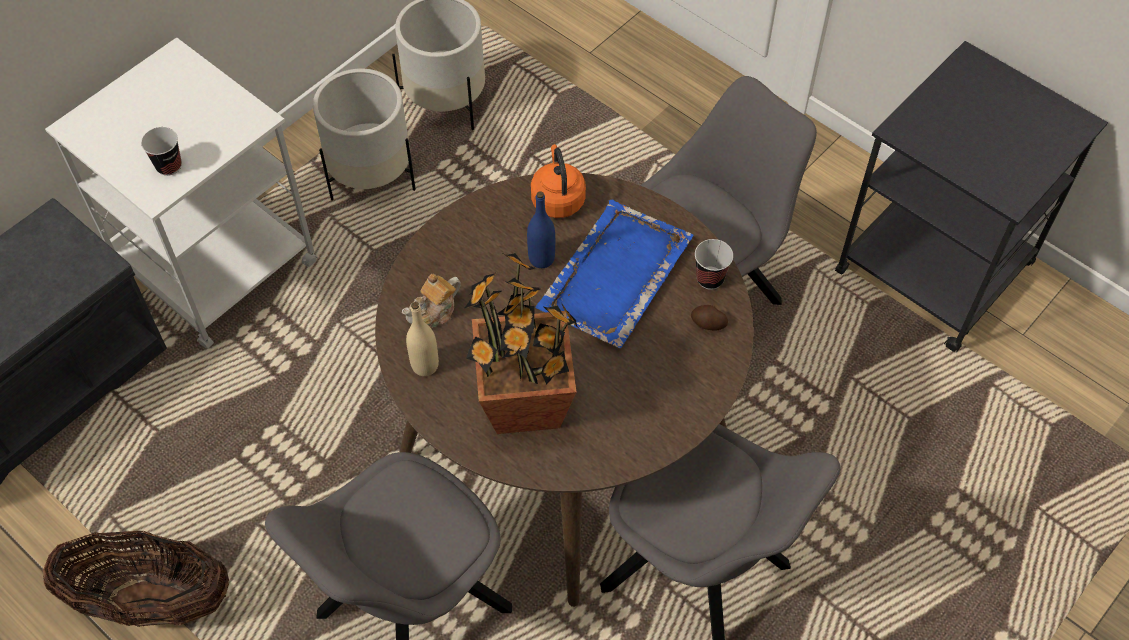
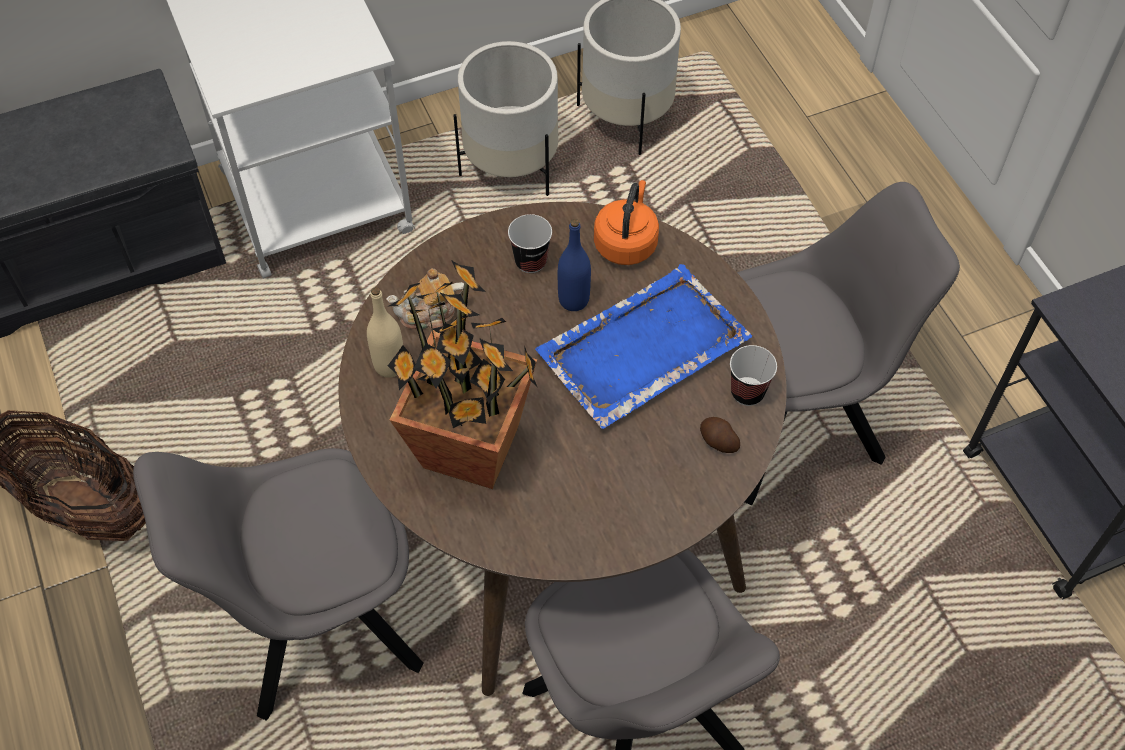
camera: 25 degrees right, 0 degrees up
(169, 166) = (256, 69): cup -> cup (531, 261)

